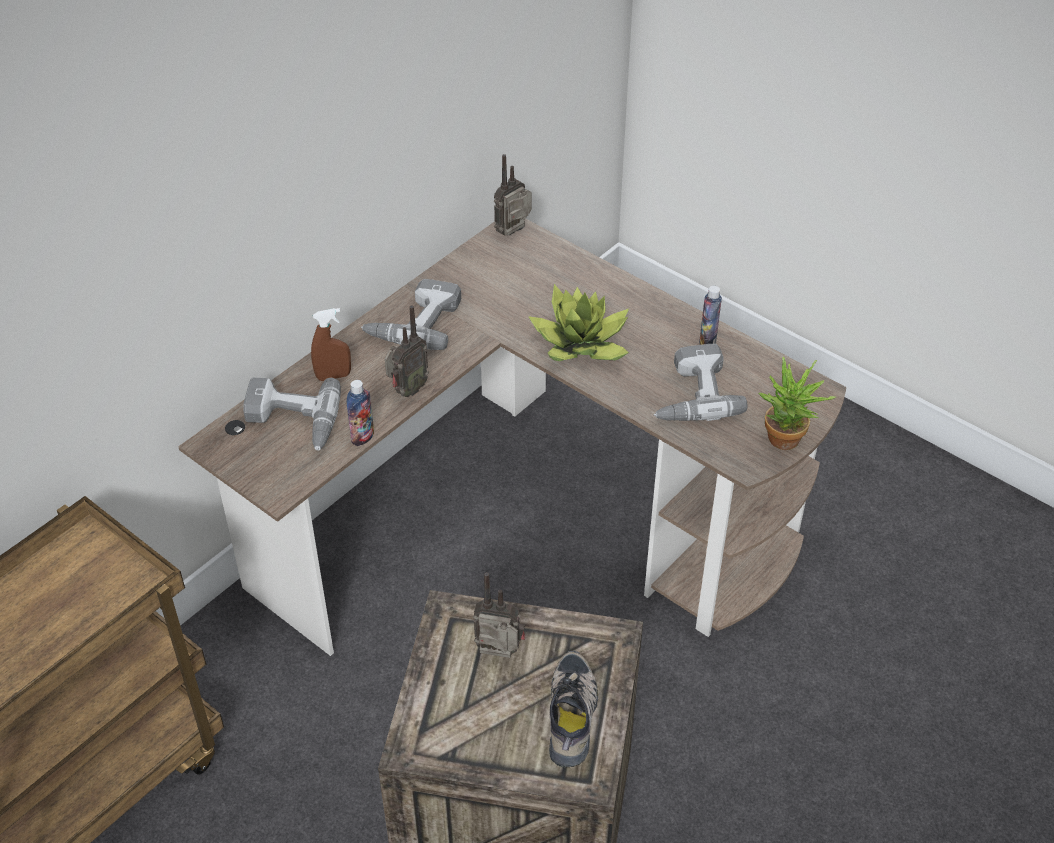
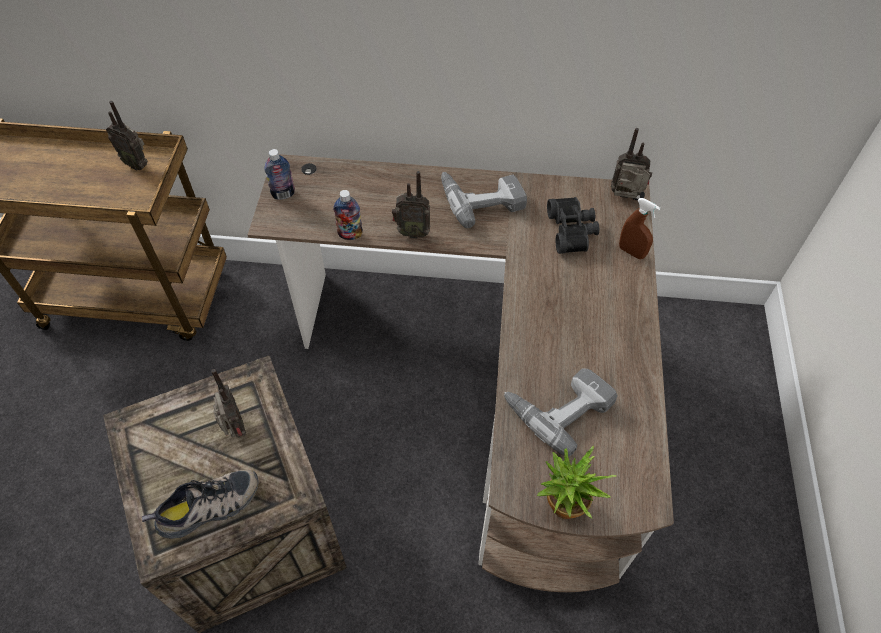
camera: 55 degrees right, 10 degrees up
(67, 565) = (137, 164): none -> radio
(292, 422) = (333, 192): power drill -> none
(333, 376) = (393, 187): brown spray bottle -> brown spray bottle (631, 252)
(516, 285) = (572, 231): none -> black binoculars
(581, 344) = (548, 304): potted plant -> none
(707, 342) = (629, 386): bottle -> bottle (283, 194)

